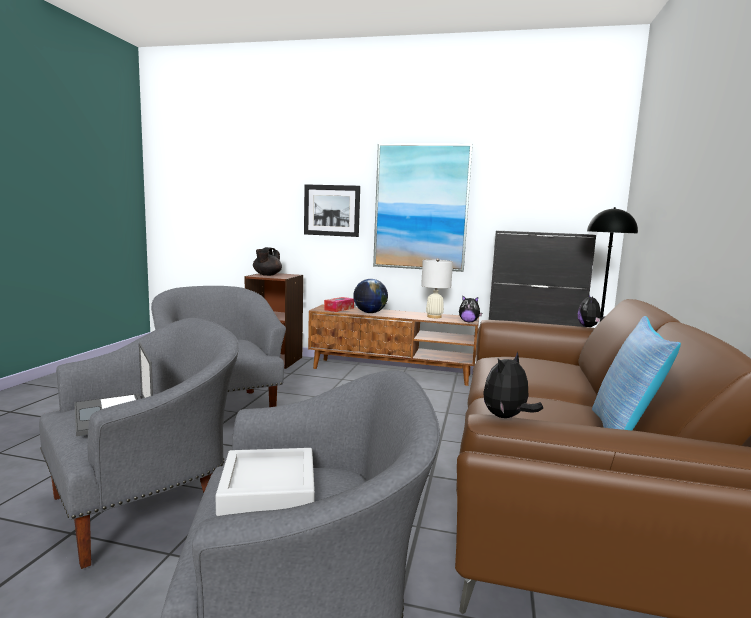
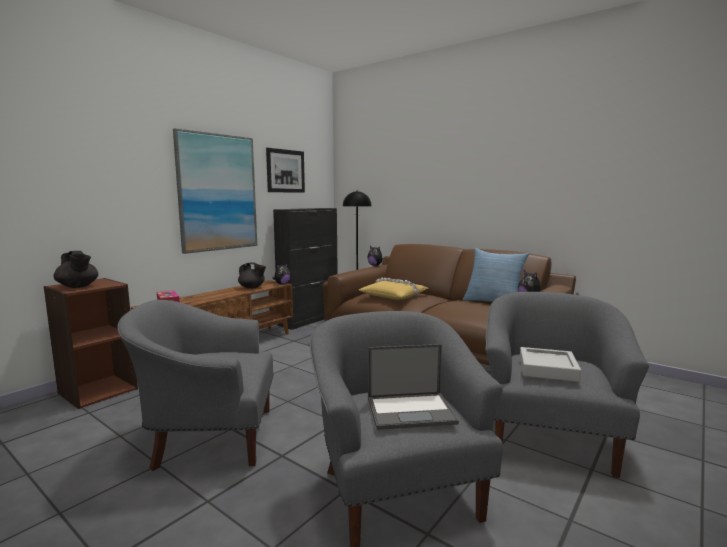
camera: 65 degrees left, 0 degrees up
(331, 210) = (128, 198): picture -> picture (285, 171)
(369, 313) = (205, 299): globe -> none
(434, 317) = (252, 287): white table lamp -> black teapot
(524, 368) = (394, 296): none -> yellow pillow

